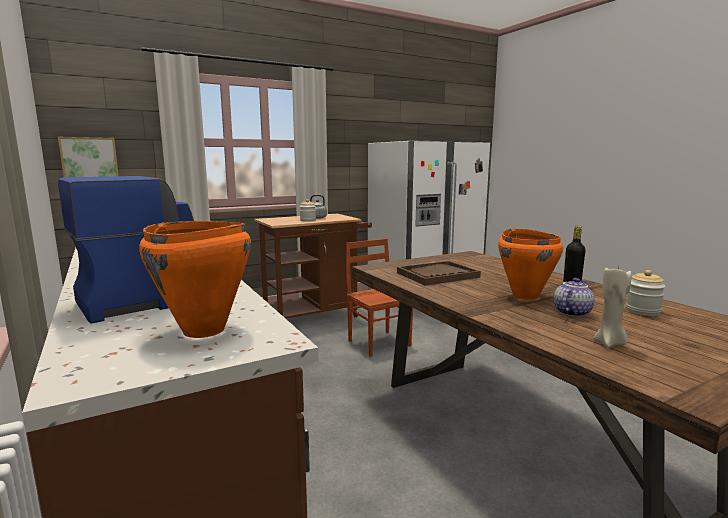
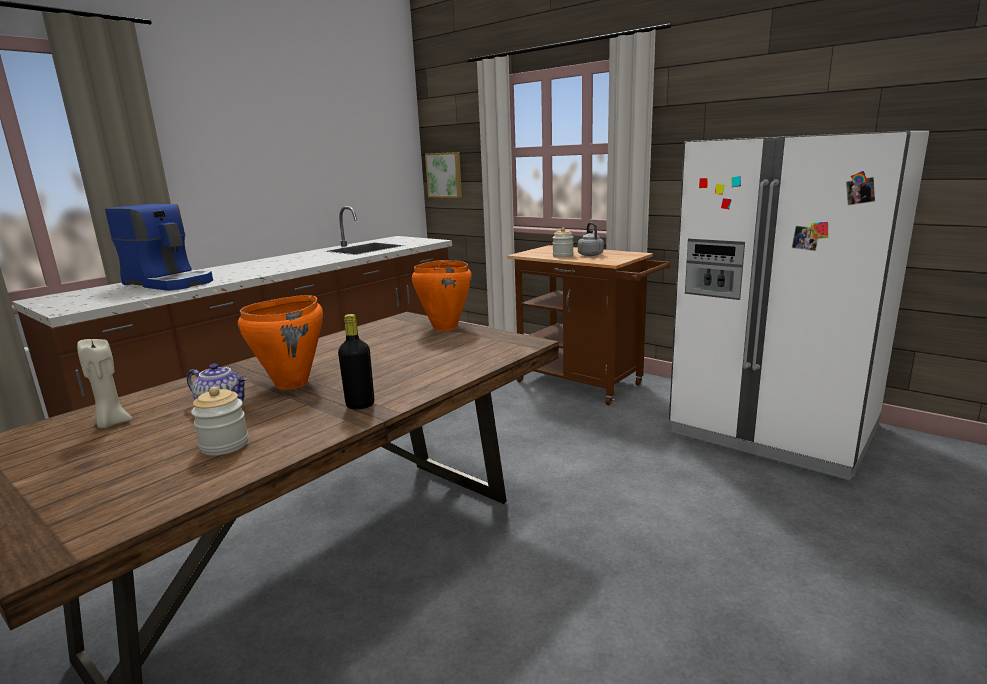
camera: 70 degrees right, 5 degrees up
(204, 331) = (96, 299): orange cooking pot -> orange cooking pot (444, 327)
(379, 343) = (537, 436): brown chair -> none
(437, 275) = (382, 342): brown tray -> none

